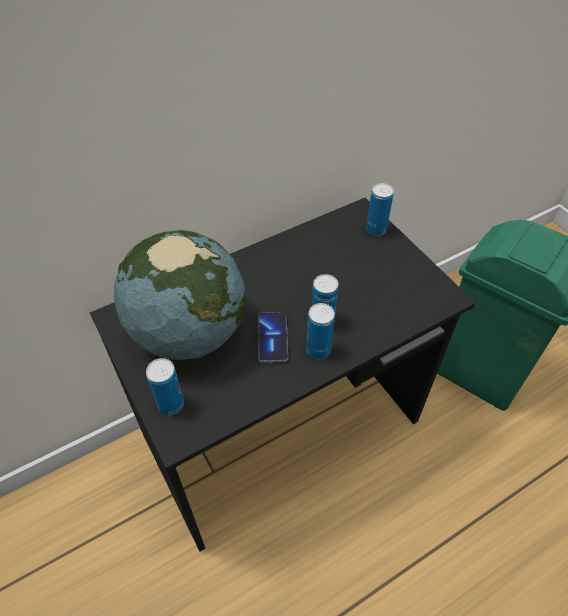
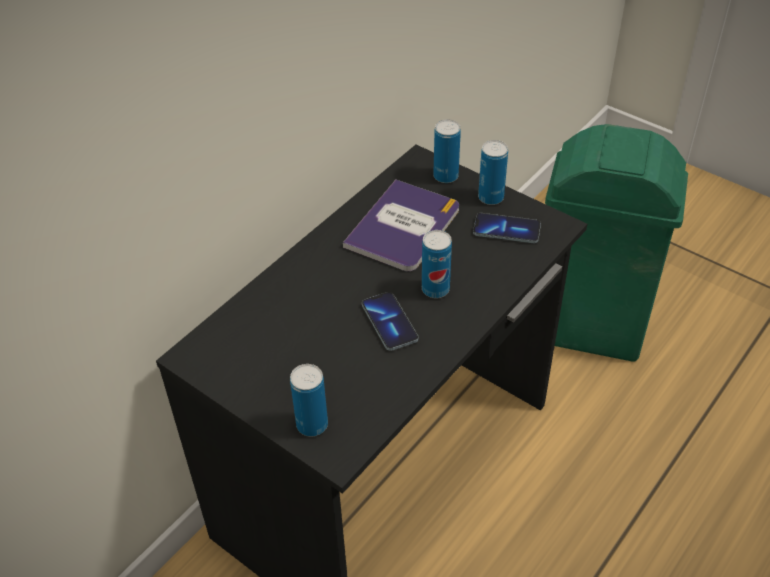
camera: 20 degrees left, 5 degrees down
(188, 333) = (290, 346): globe -> none
(318, 350) = (446, 319): can -> can (490, 197)
(322, 261) = (403, 227): none -> book
(404, 288) = (506, 230): none -> phone

